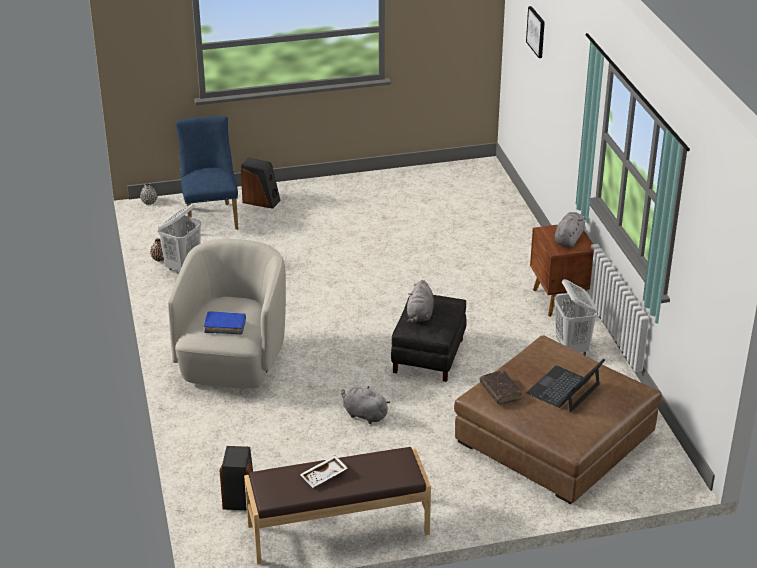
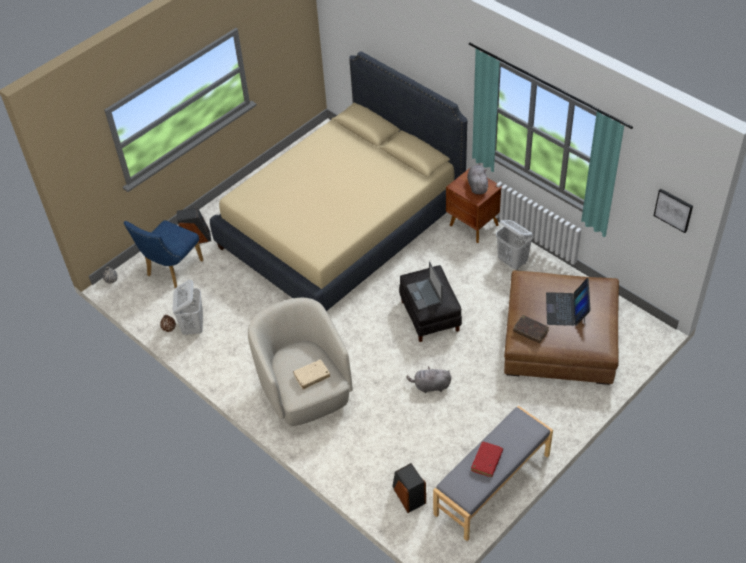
camera: 30 degrees left, 15 degrees up
(211, 216) = (171, 270): blue chair -> blue chair turned 105 degrees counterclockwise
(225, 326) = (312, 376): blue book -> beige book
(324, 476) = (486, 461): white tray -> red book
(338, 530) = (493, 485): brown bench -> grey bench
(415, 247) = (342, 226): none -> beige bed
(420, 315) = (424, 294): grey plush toy -> laptop
(536, 31) = (376, 32): picture -> picture (673, 210)

